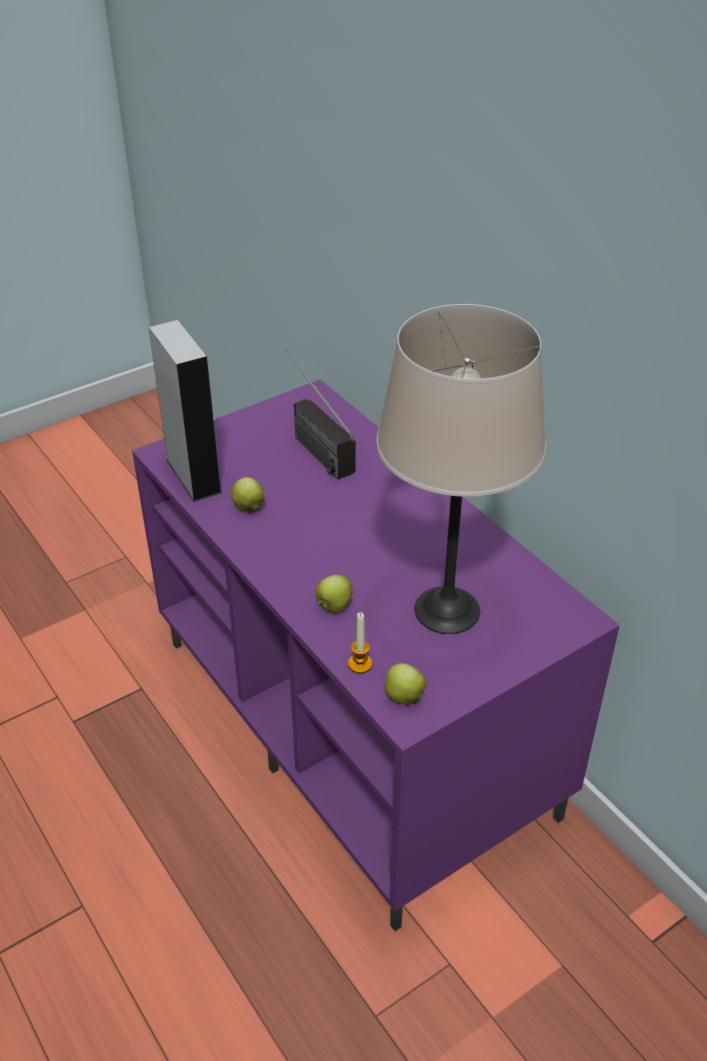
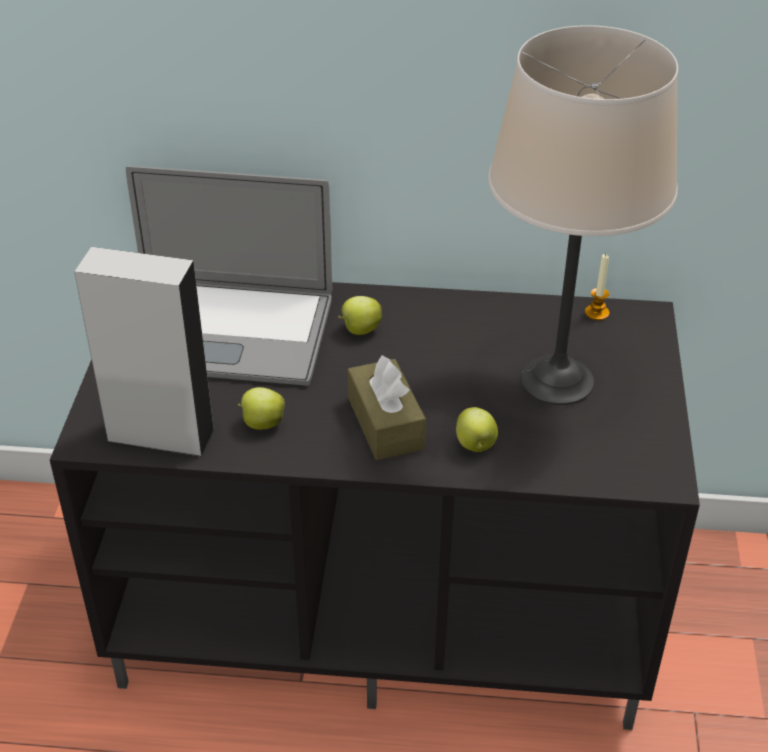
camera: 50 degrees left, 0 degrees up
(307, 555) = (385, 423): none -> brown tissue box
(310, 444) = (223, 331): radio -> laptop
(358, 726) = (387, 606): purple tv stand -> black tv stand
(360, 664) = (569, 471): candle -> candle (596, 313)
(403, 696) = (635, 467): apple -> apple (360, 330)

